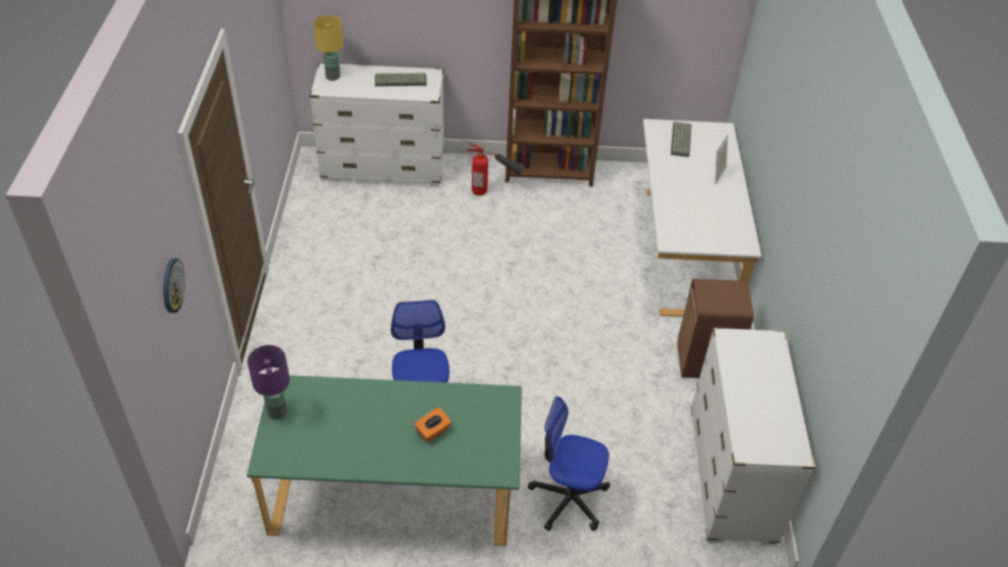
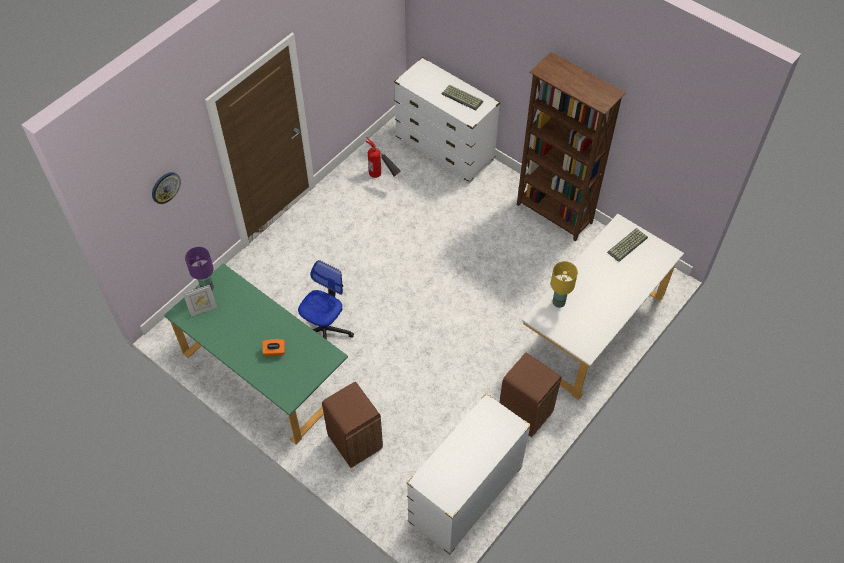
camera: 40 degrees right, 10 degrees up
(332, 76) = (421, 72): yellow table lamp -> yellow table lamp (559, 302)
(494, 192) = (502, 208): fire extinguisher -> fire extinguisher (383, 179)
(568, 498) = (355, 442): office chair -> brown trash can
(717, 174) = (625, 287): picture frame -> picture frame (203, 309)

